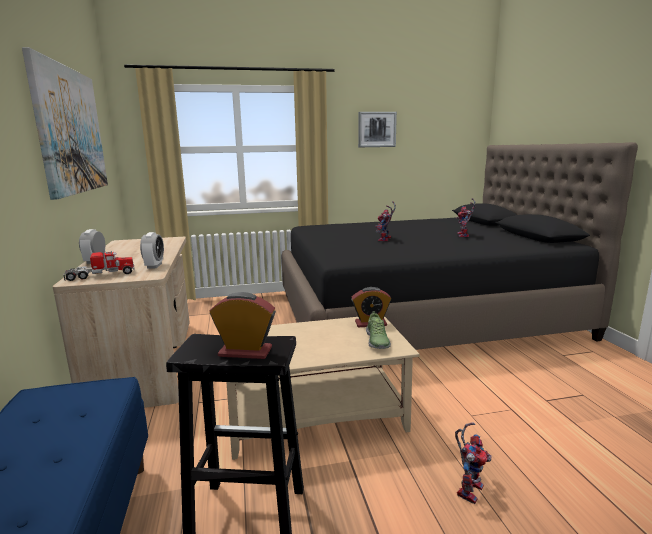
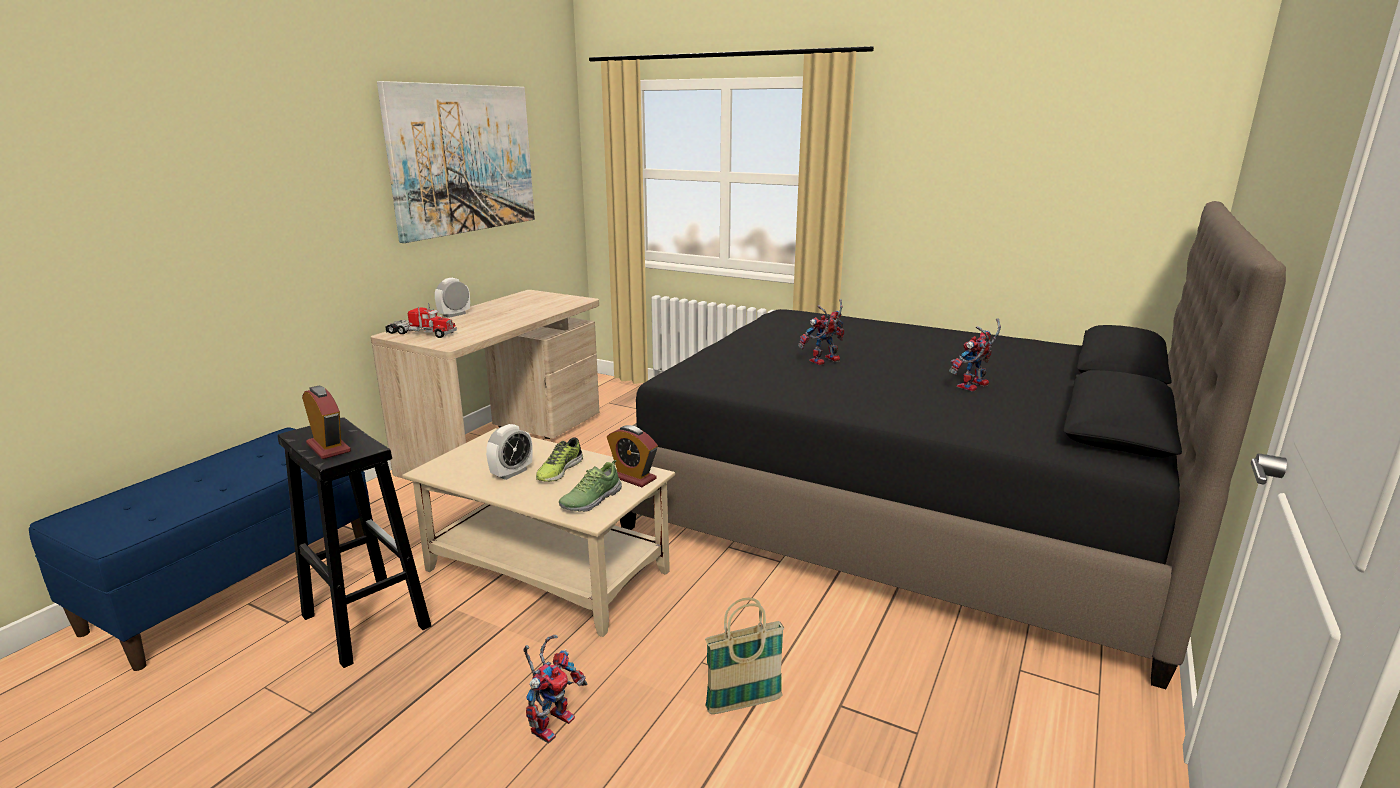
camera: 40 degrees right, 5 degrees up
(154, 266) = (479, 334): alarm clock -> alarm clock (512, 473)
(323, 335) = (559, 470): none -> shoe
(377, 129) = (955, 154): picture -> none
(468, 487) = (553, 721): toy robot -> toy robot turned 45 degrees counterclockwise
(519, 422) = (743, 704): none -> basket

